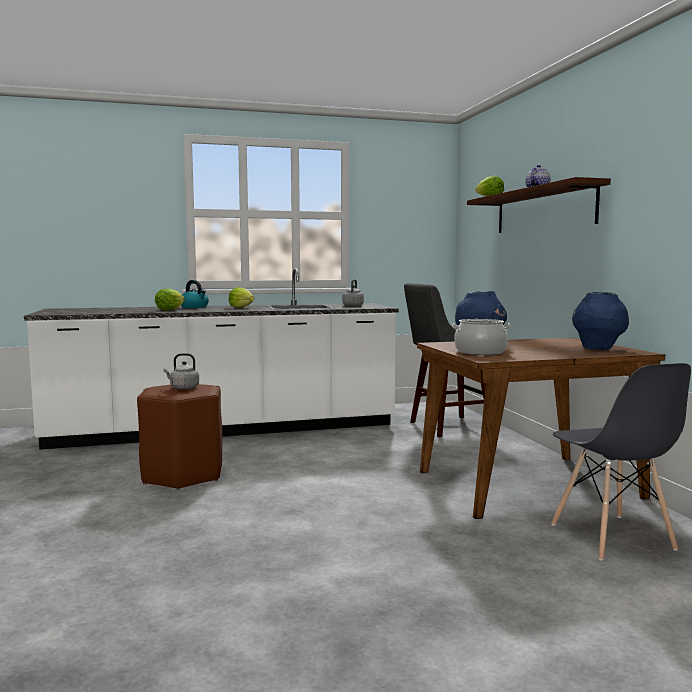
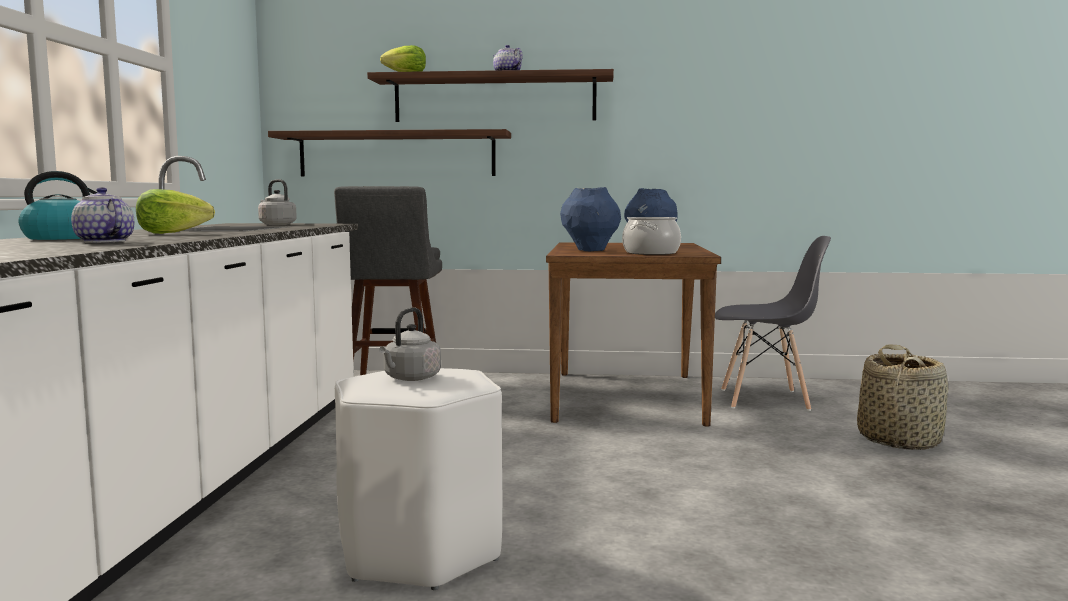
camera: 70 degrees left, 0 degrees up
(169, 310) = (103, 241): lettuce -> teapot
(183, 475) = (419, 551): brown stool -> white stool
(499, 257) = (396, 154): none -> shelf
(540, 608) = (899, 440): none -> basket

